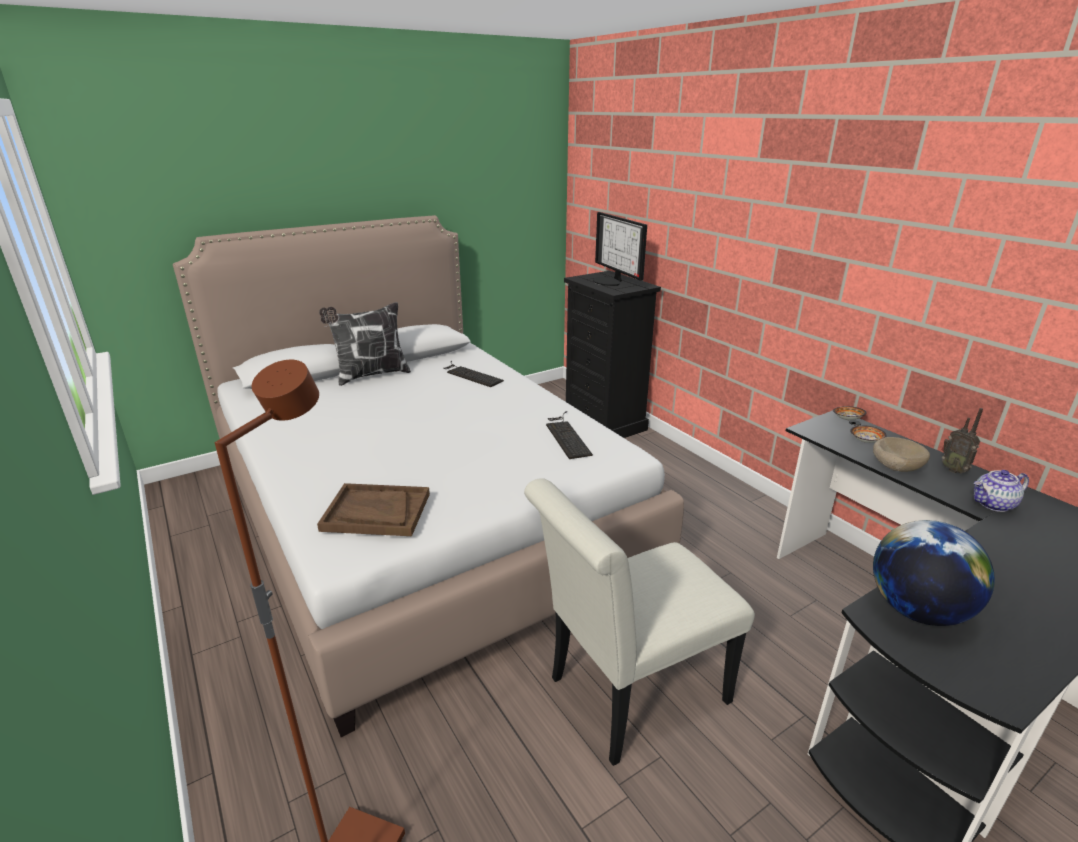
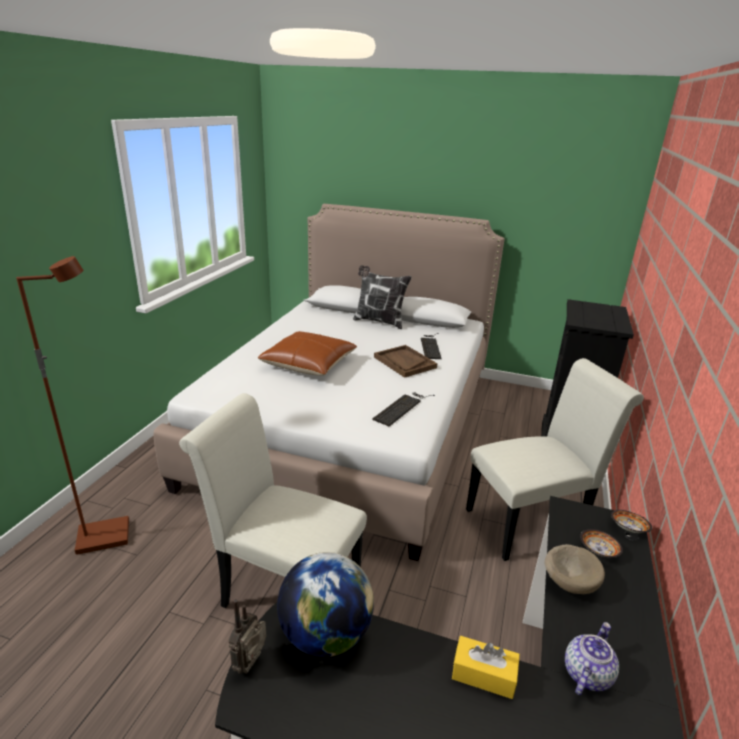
camera: 50 degrees right, 0 degrees up
(376, 512) = (239, 385): brown tray -> brown tray (404, 362)
(397, 448) = (308, 363): none -> brown pillow
(610, 281) = (598, 314): monitor -> none
(675, 491) = (531, 522): none -> white chair
(953, 469) = (628, 629): radio -> radio (252, 664)
(986, 547) = (483, 674): none -> yellow tissue box
(993, 504) = (586, 673): teapot -> teapot turned 90 degrees clockwise

